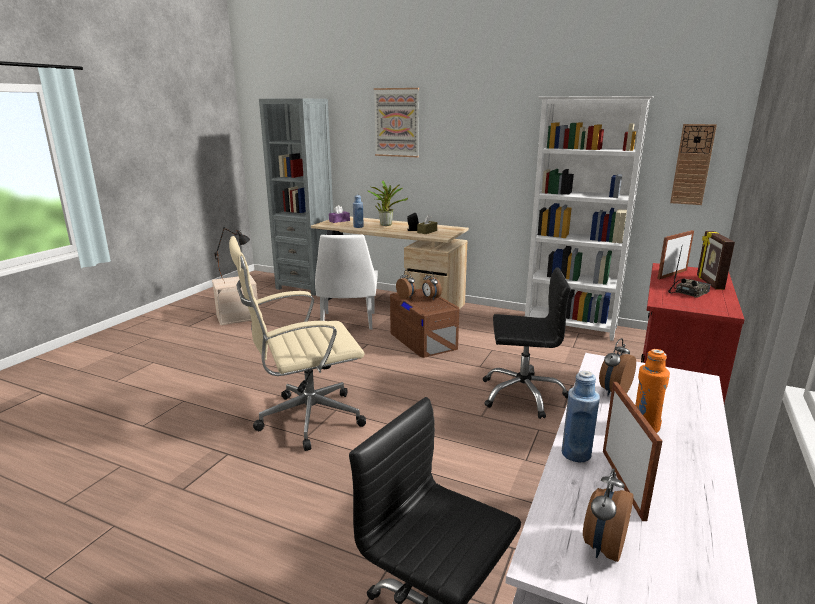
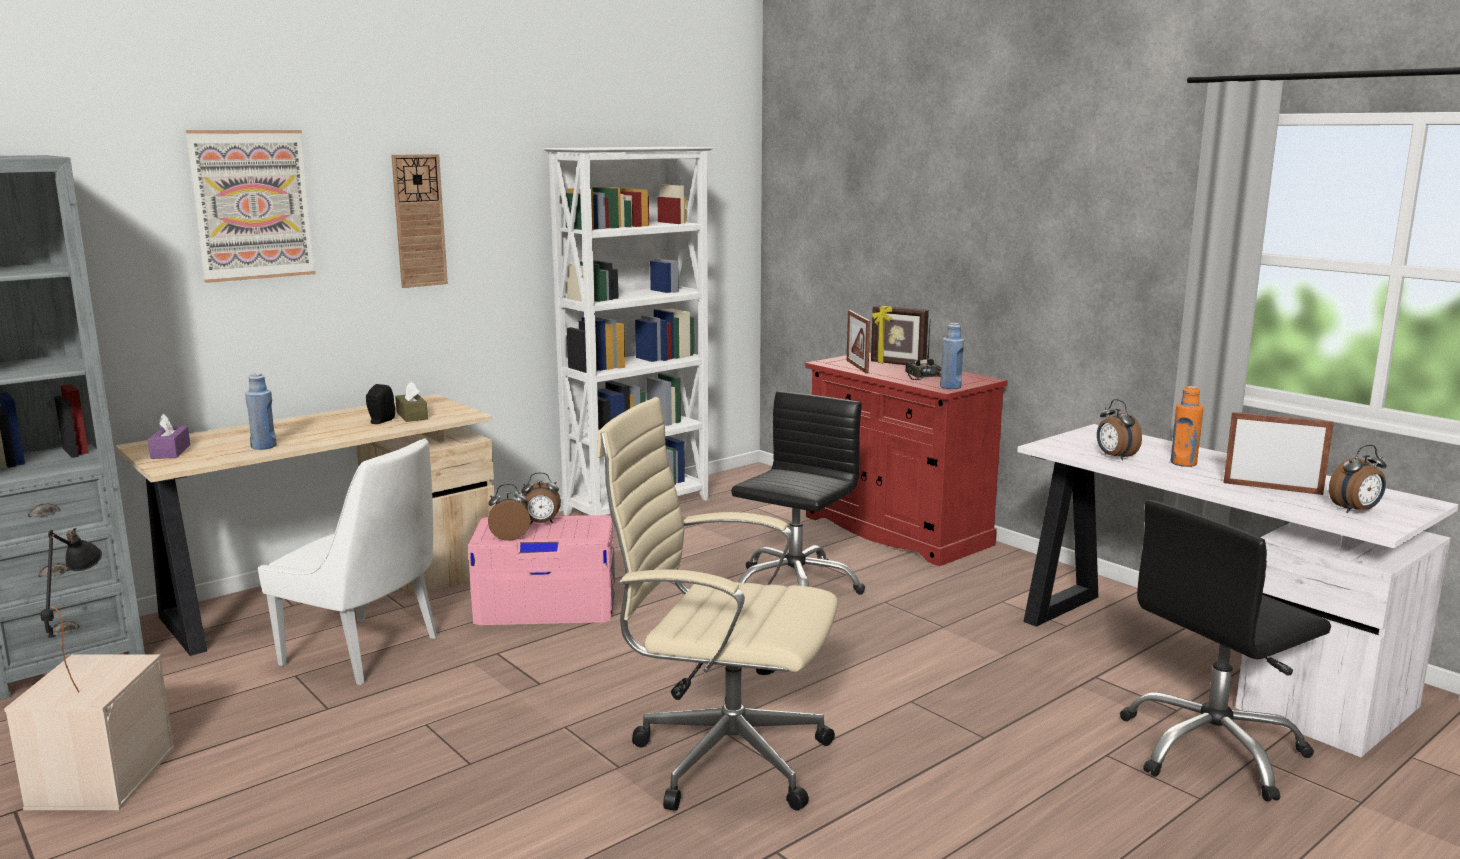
camera: 65 degrees left, 5 degrees down
(305, 419) = (722, 758): beige office chair -> beige office chair turned 105 degrees clockwise
(386, 224) = (295, 429): potted plant -> none
(423, 340) = (546, 606): brown storage box -> pink storage box
(576, 454) = (1226, 490): blue bottle -> blue bottle (950, 387)
(602, 546) = (1356, 510): alarm clock -> alarm clock turned 75 degrees counterclockwise
(692, 164) = (718, 235): wall clock -> wall clock (419, 221)

